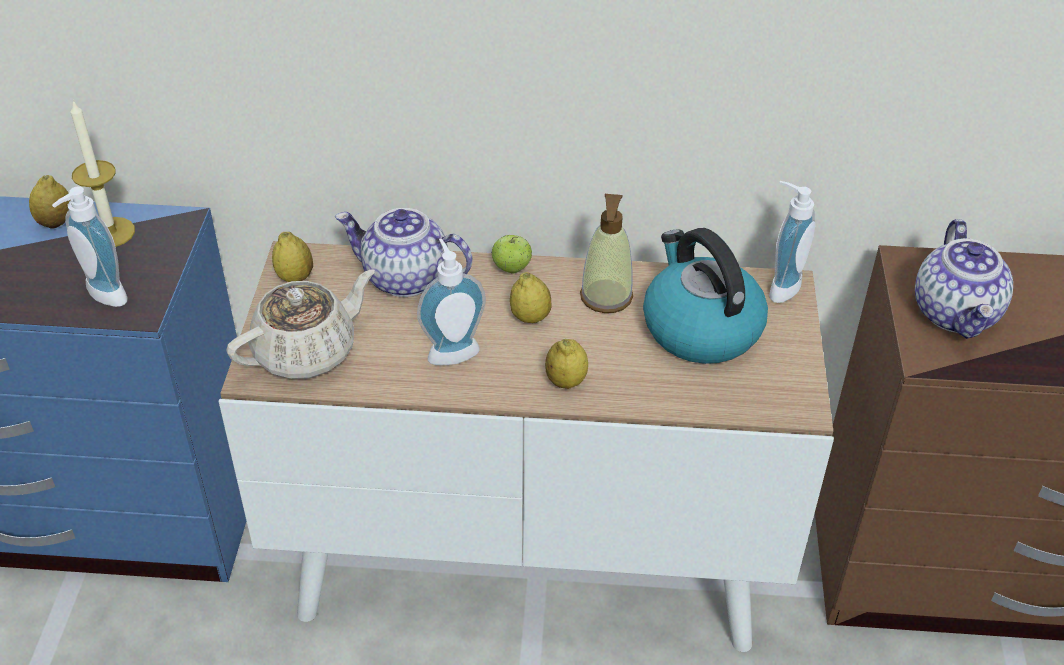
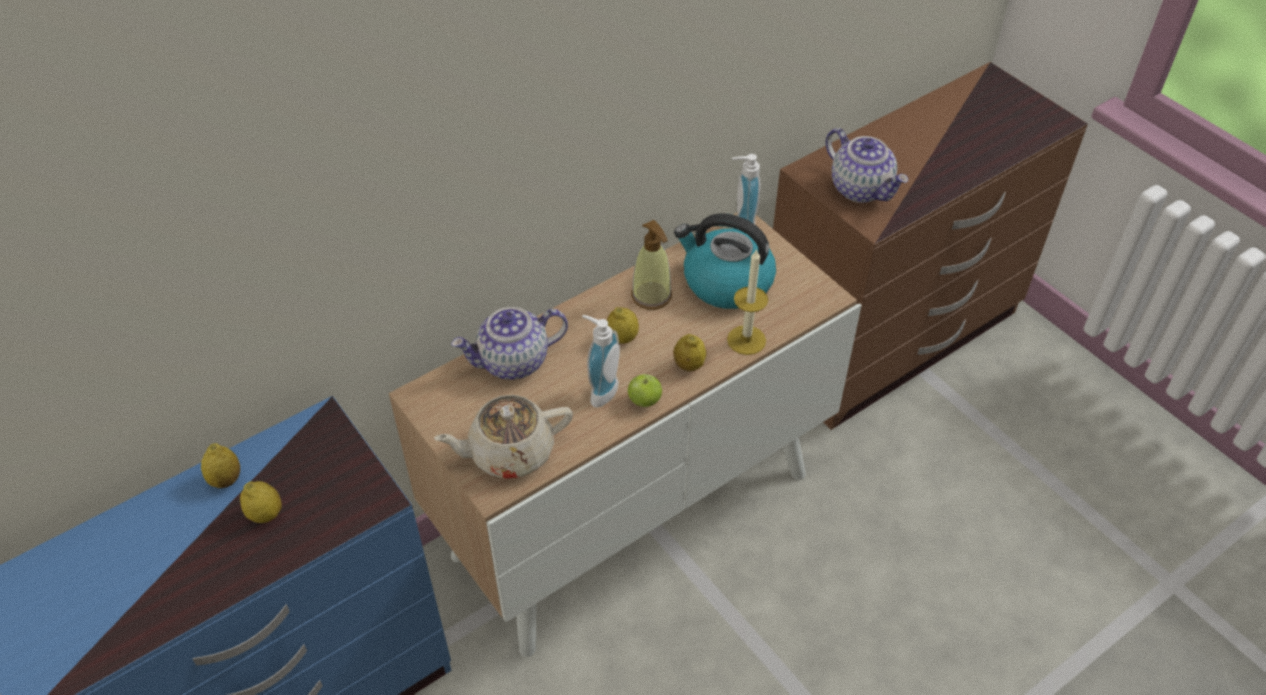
camera: 40 degrees left, 5 degrees up
(102, 297) = (338, 508): soap dispenser -> none
(110, 232) = (281, 460): candle -> candle (746, 340)
(295, 277) = (438, 408): lemon -> lemon (265, 514)
(307, 352) = (509, 452): beige teapot -> beige teapot turned 120 degrees counterclockwise
(511, 268) = (573, 313): apple -> apple (644, 401)

